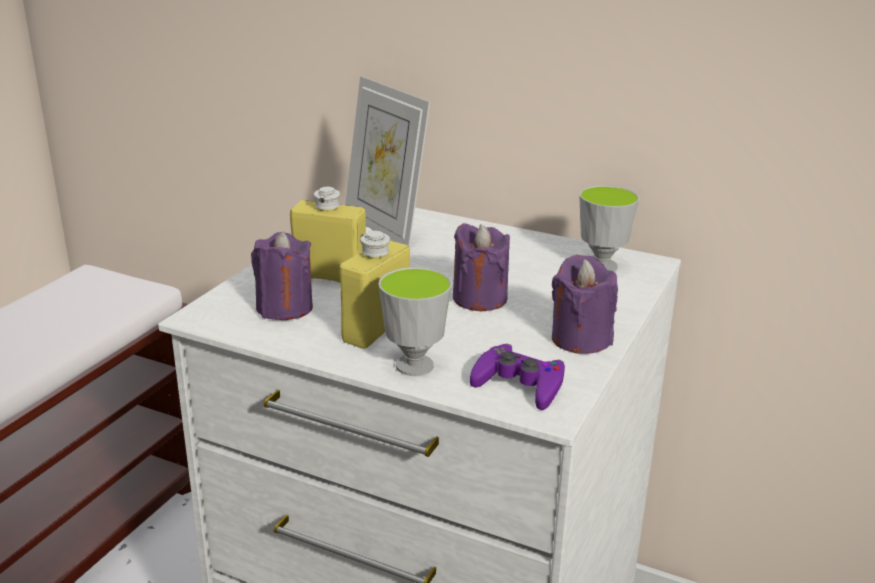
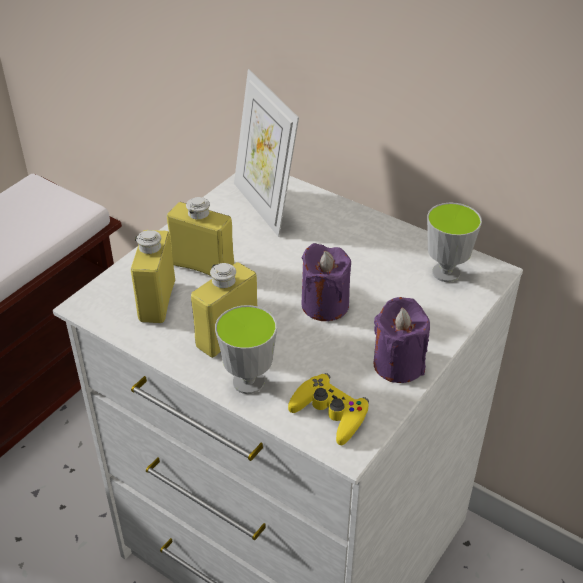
camera: 10 degrees right, 15 degrees up
(284, 308) = (157, 301): purple candle -> yellow bottle
(519, 384) = (330, 413): purple game controller -> yellow game controller

